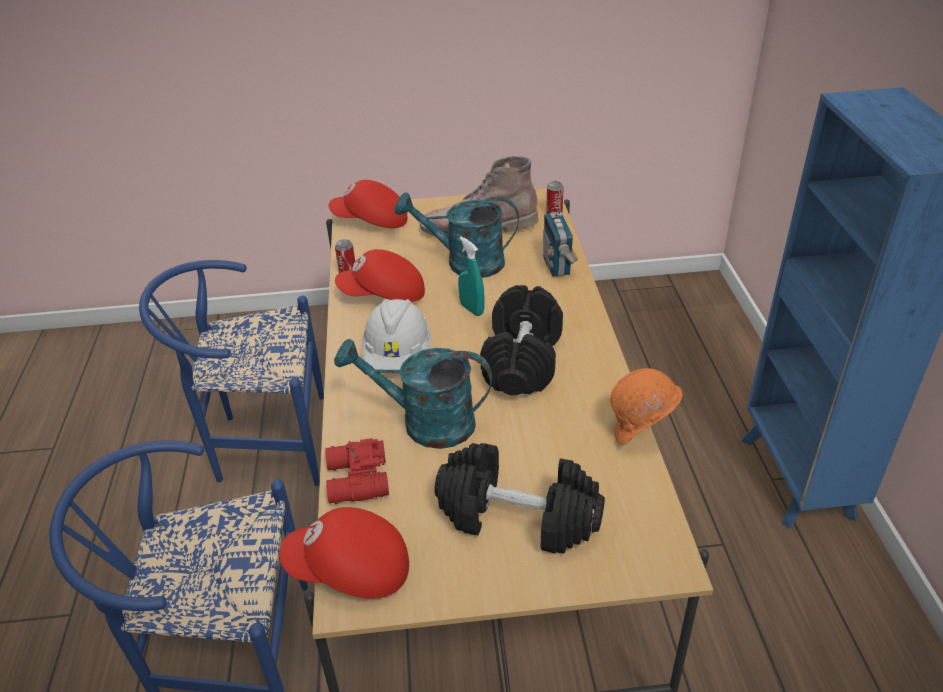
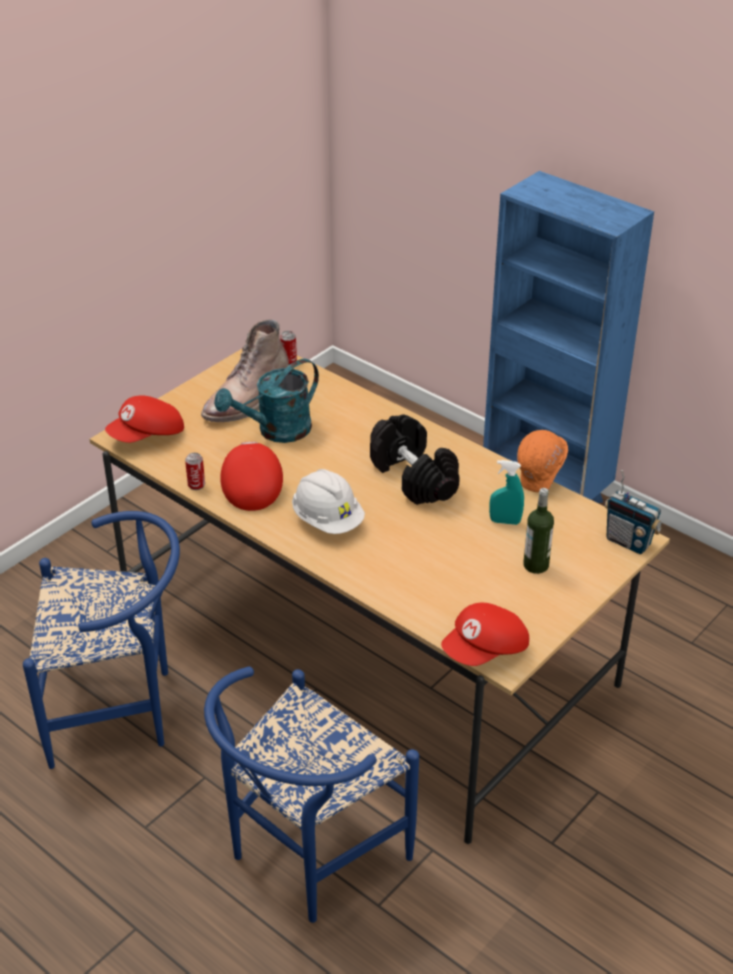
camera: 45 degrees left, 0 degrees up
(263, 444) = (121, 710): blue chair -> blue chair turned 135 degrees counterclockwise
(356, 481) = (417, 606): red binoculars -> none
(383, 295) = (251, 486): red cap -> red cap turned 135 degrees clockwise
(425, 423) = (409, 550): turquoise watering can -> none
(472, 309) = (331, 462): turquoise spray bottle -> turquoise spray bottle (505, 521)
(519, 517) = (536, 565): black dumbbell -> bottle
(557, 266) = (347, 401): radio -> radio (628, 542)

